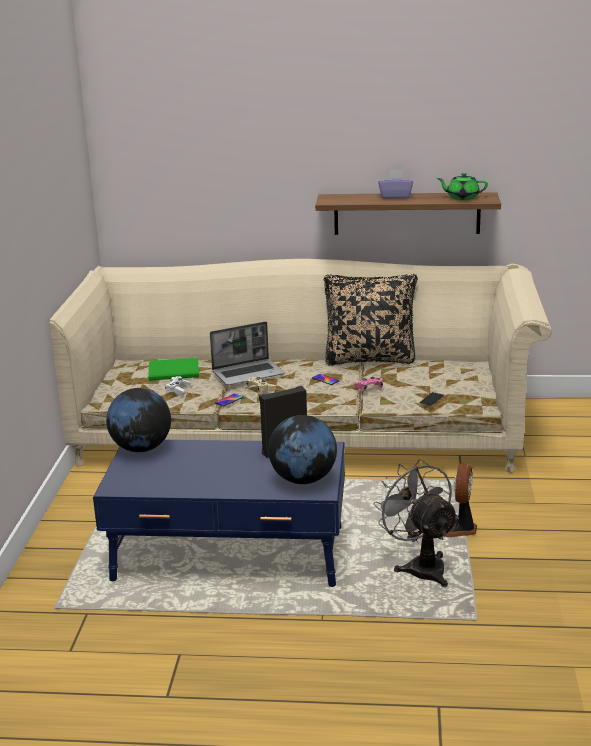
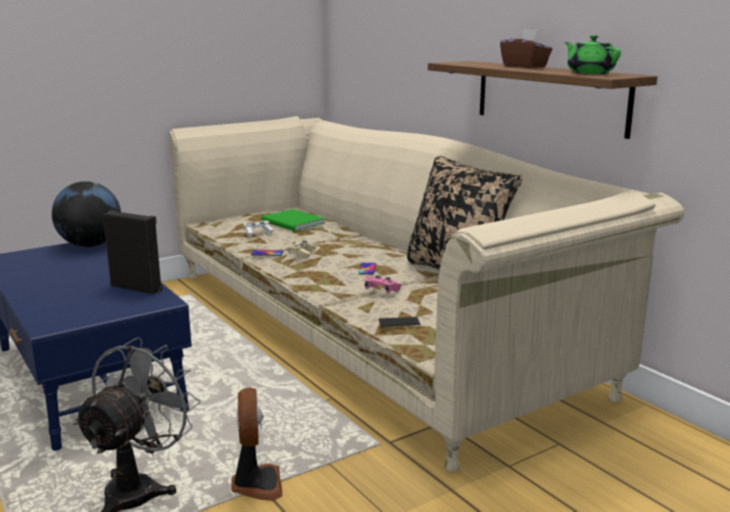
camera: 50 degrees right, 5 degrees down
(248, 373) = (331, 242): laptop -> none
(303, 479) = (71, 312): globe -> none
(395, 196) = (525, 66): purple tissue box -> brown tissue box
(459, 529) = (256, 484): fan -> fan turned 105 degrees clockwise

